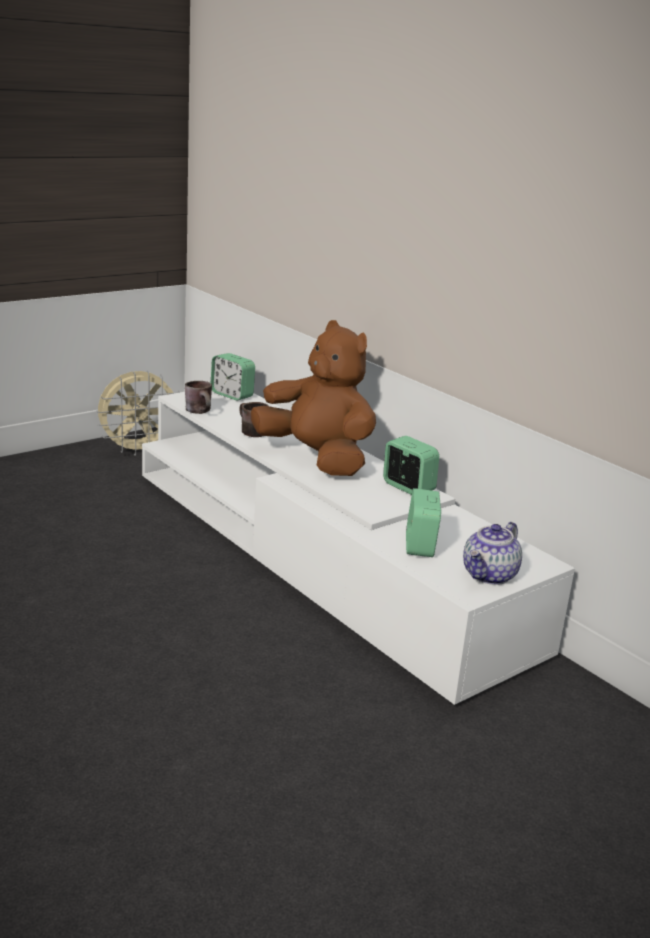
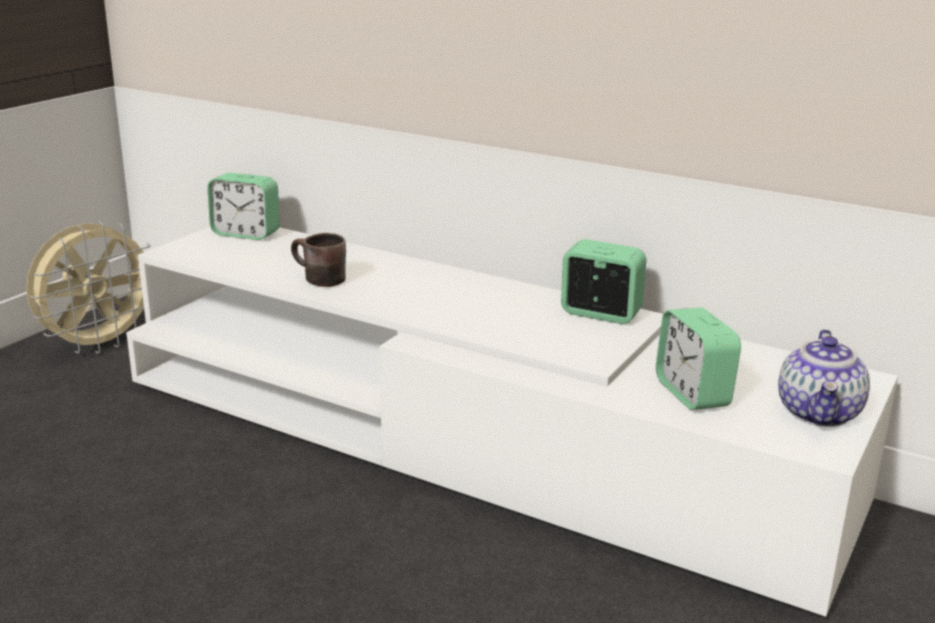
camera: 20 degrees left, 0 degrees up
(202, 411) = (223, 265): brown mug -> none
(316, 459) = (444, 299): brown plush toy -> none

